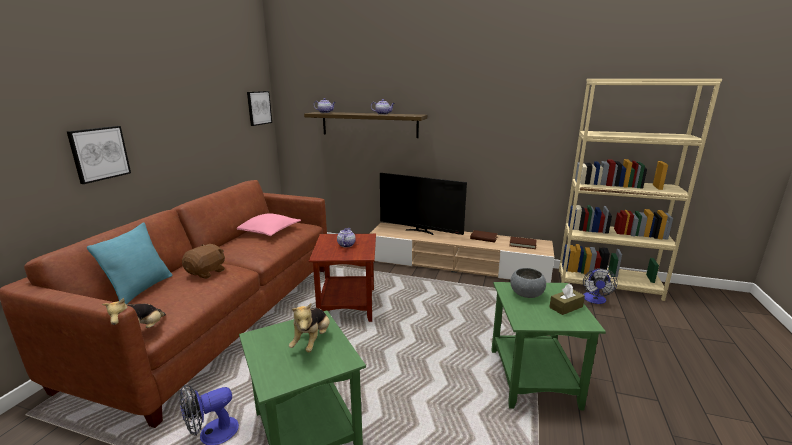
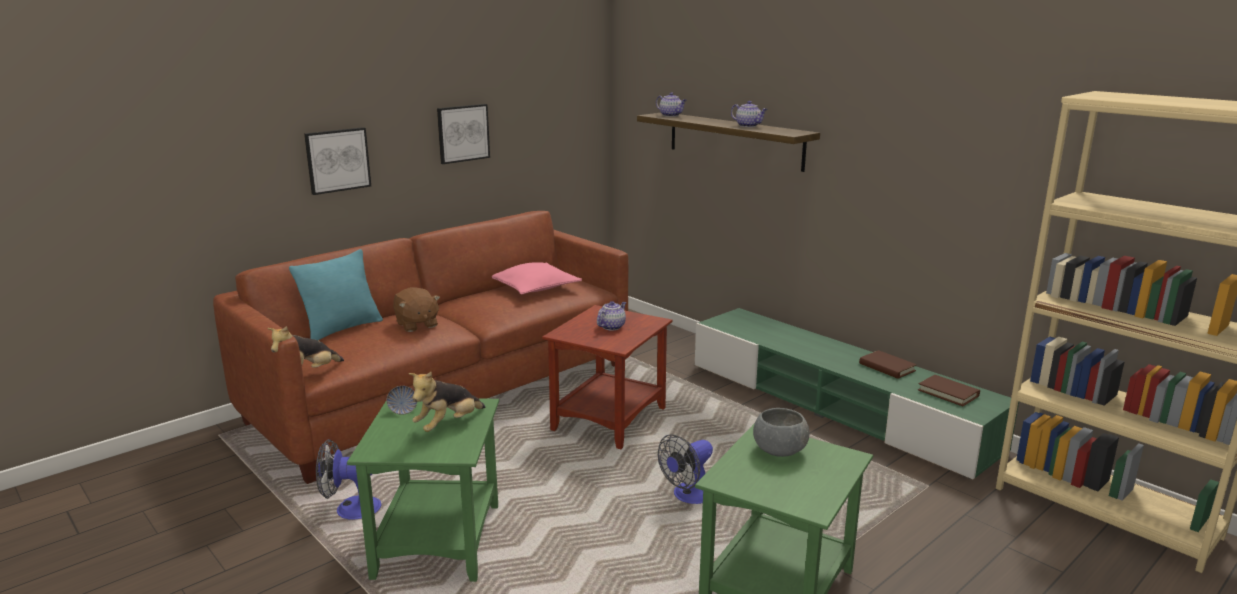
camera: 30 degrees right, 0 degrees up
(207, 272) = (416, 325): brown plush toy -> brown plush toy turned 90 degrees clockwise
(258, 108) = (582, 101): picture -> picture (462, 133)
(263, 341) = (402, 410): none -> bowl
(420, 231) = (788, 334): television -> none
(457, 265) = (836, 406): beige tv stand -> green tv stand
(566, 307) = (814, 482): brown tissue box -> none
(594, 300) = (1037, 527): fan -> fan (688, 496)

